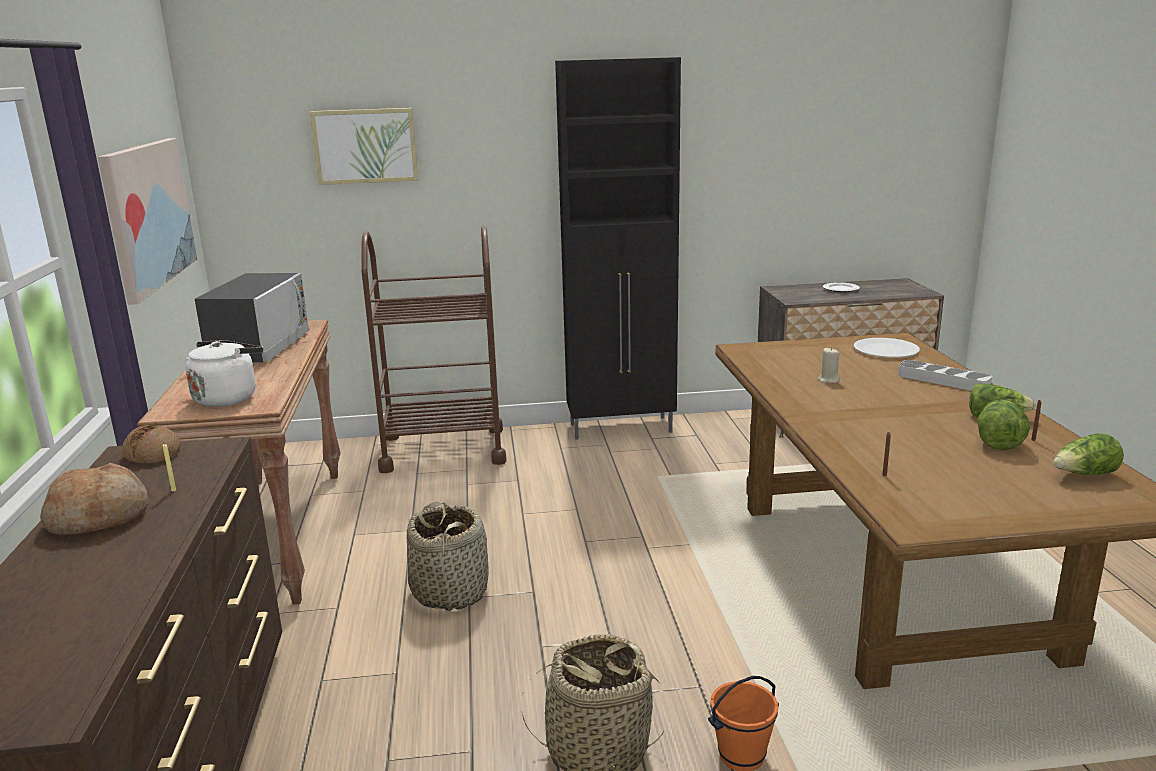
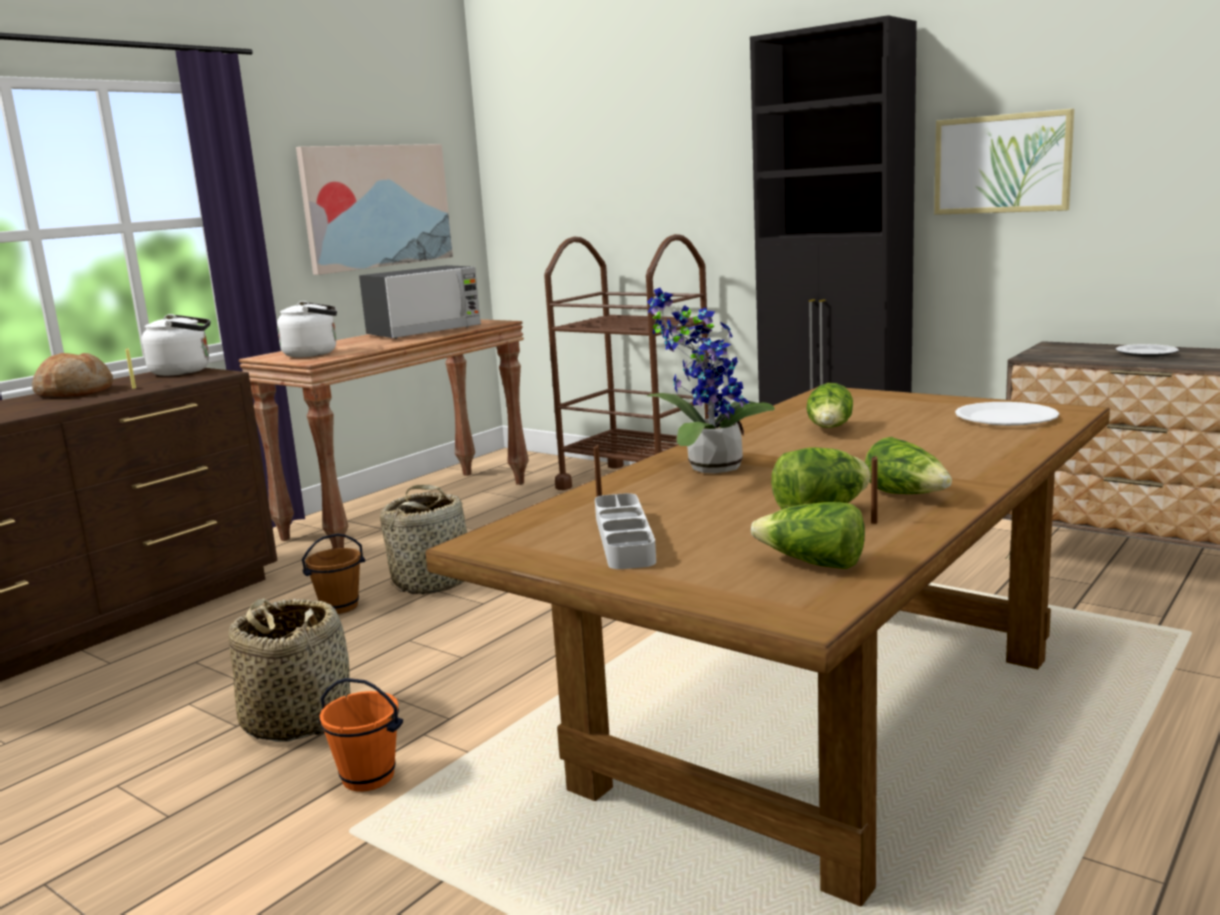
camera: 45 degrees right, 5 degrees down
(153, 454) = (185, 371): bread -> white kettle
(365, 146) = (605, 151): picture -> picture (1002, 164)
(415, 648) = (339, 607): none -> brown bucket
(828, 380) = (830, 429): beige candle -> lettuce
(853, 428) = (708, 467): none -> potted plant
(943, 381) = (972, 454): grey tray -> grey tray (624, 538)

